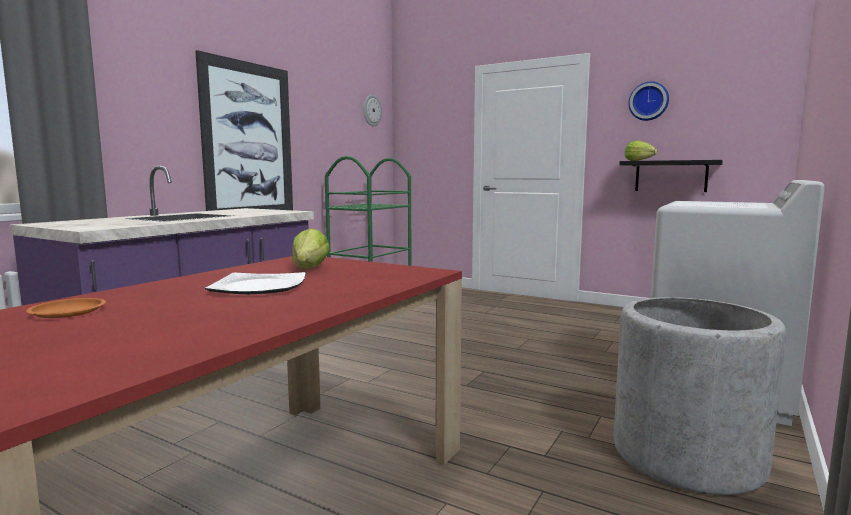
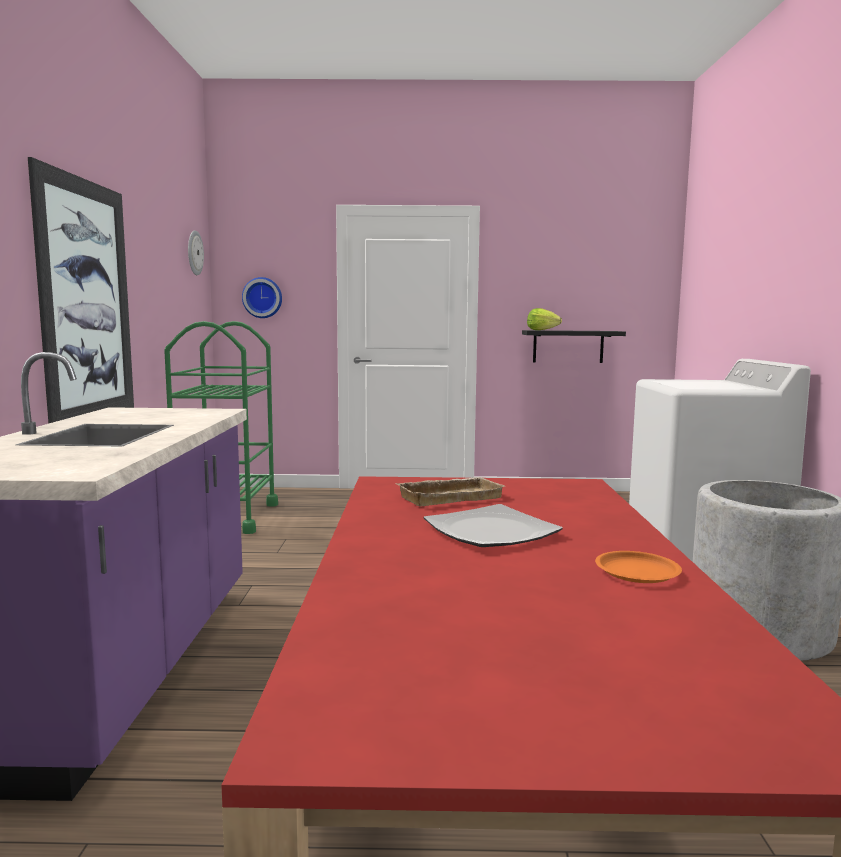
camera: 30 degrees left, 0 degrees up
(68, 312) = (406, 610): orange plate -> orange plate (636, 572)
(309, 268) = (449, 497): lettuce -> beige tray
(648, 101) = (544, 266): wall clock -> wall clock (262, 297)

